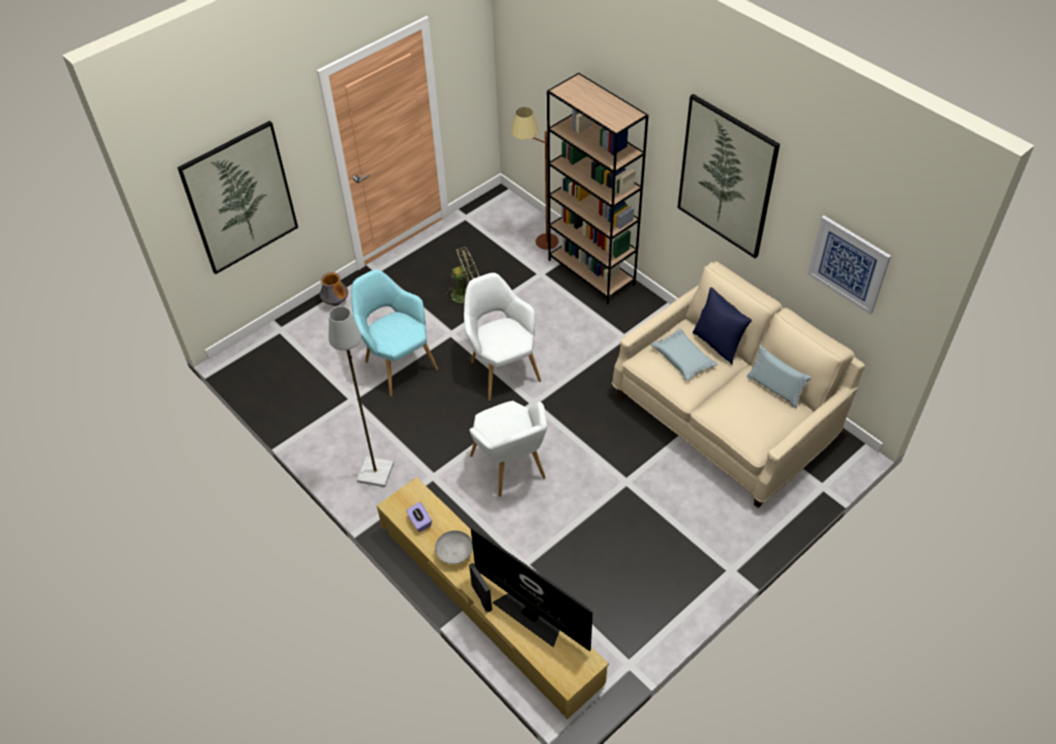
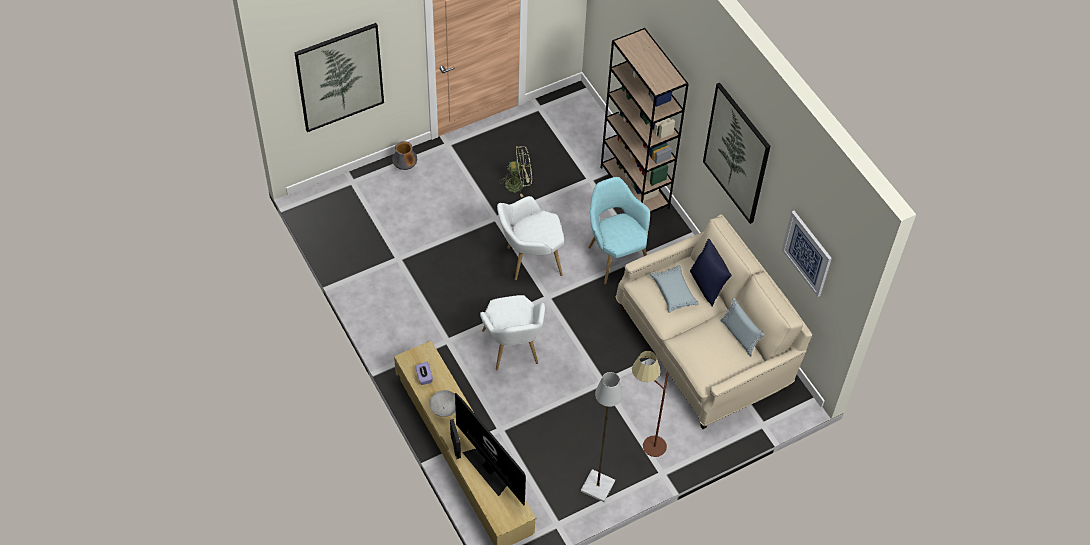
camera: 10 degrees right, 5 degrees up
(375, 472) = (402, 326): grey floor lamp -> grey floor lamp (597, 485)
(397, 363) = (443, 235): turquoise armchair -> turquoise armchair (615, 255)
(501, 368) = (529, 260): white armchair -> white armchair turned 90 degrees counterclockwise
(537, 244) = (595, 149): brown floor lamp -> brown floor lamp (643, 447)

